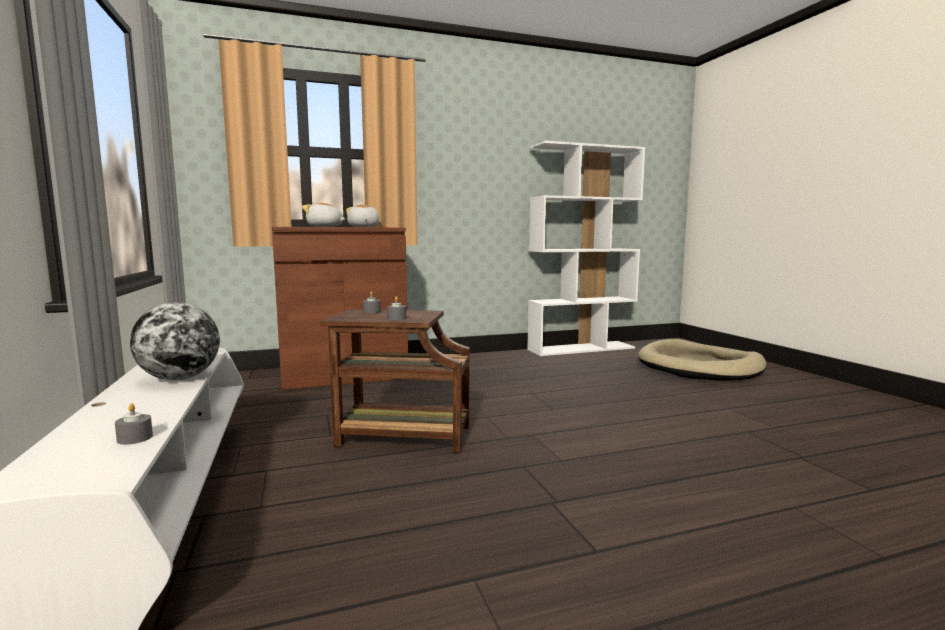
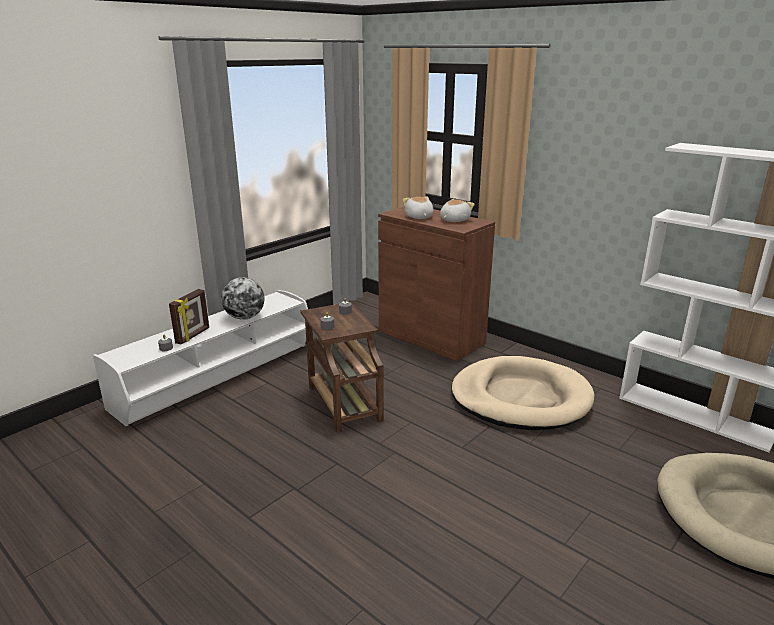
camera: 60 degrees right, 15 degrees up
(146, 413) = (193, 336): none -> picture frame
(502, 376) = (520, 398): none -> beige dog bed

